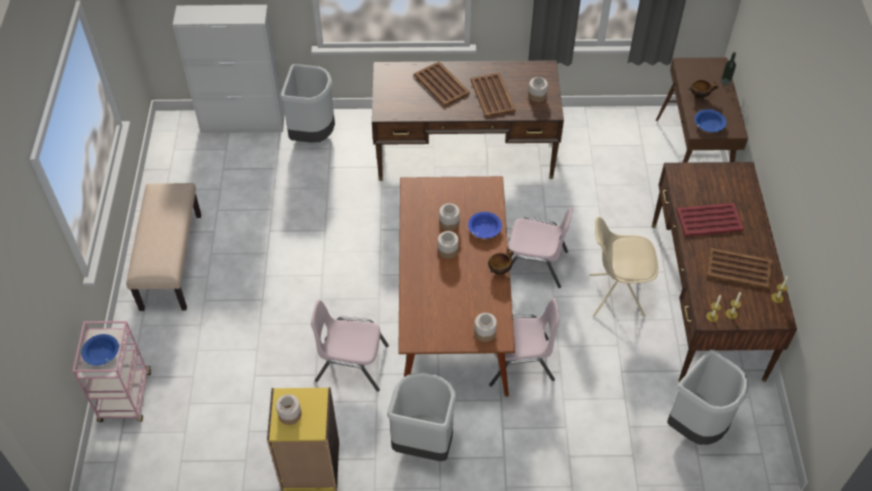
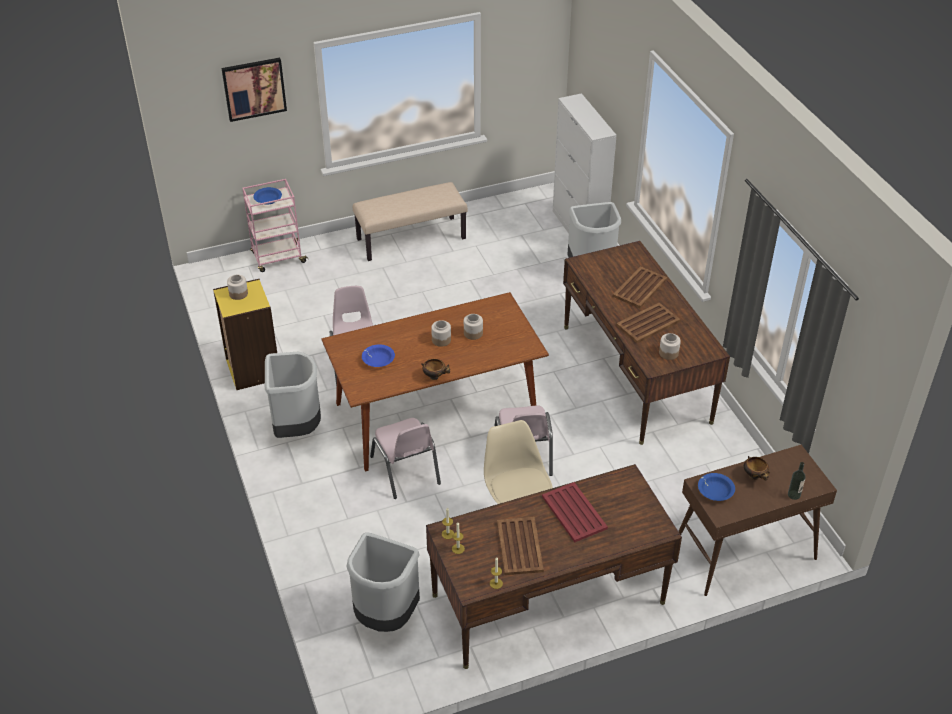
camera: 70 degrees right, 10 degrees down
(29, 261) = (254, 88): none -> picture
(484, 229) = (478, 356): blue bowl -> blue bowl (378, 360)
(485, 332) = (362, 383): jar -> none

